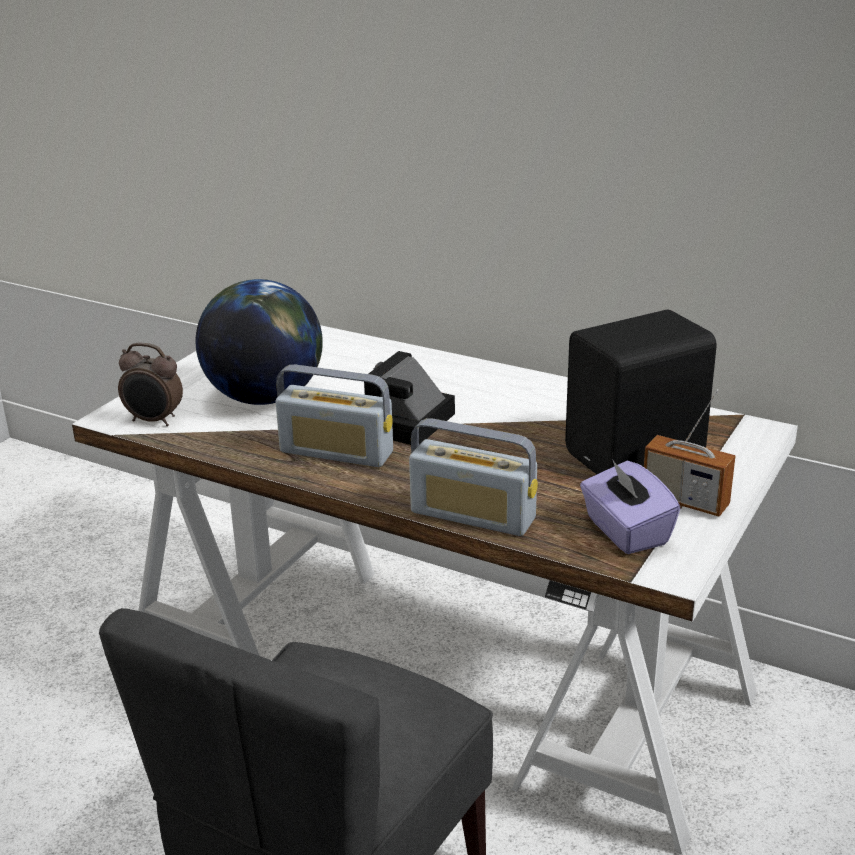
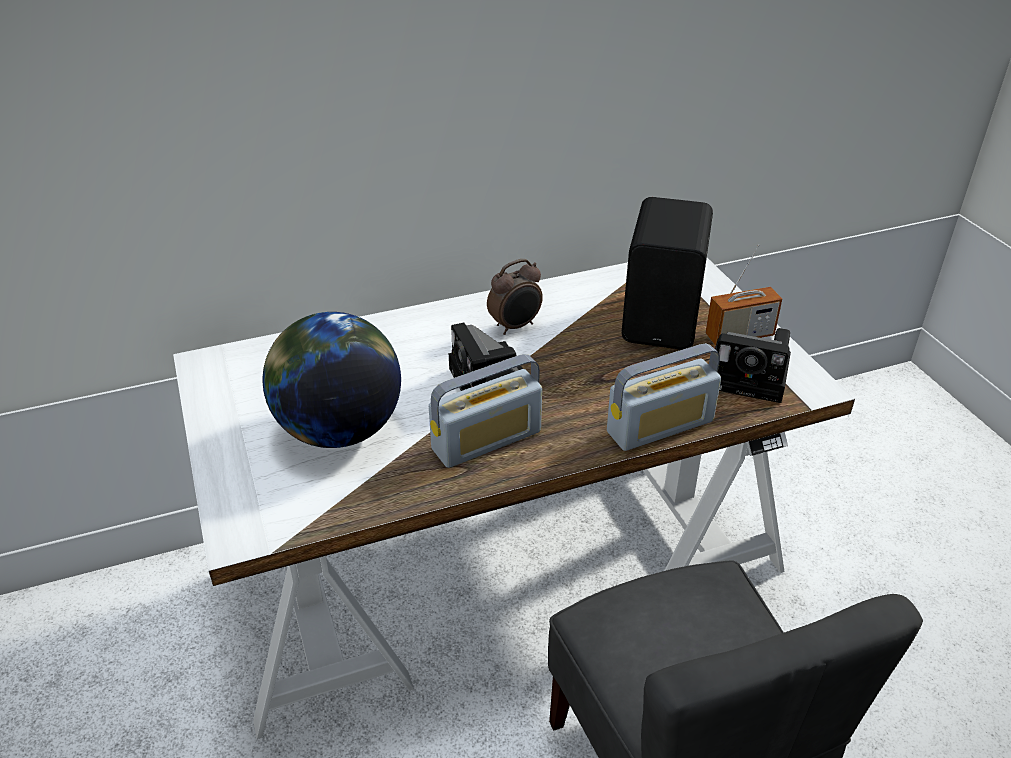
camera: 50 degrees left, 10 degrees up
(154, 421) = (286, 513): alarm clock -> alarm clock (515, 326)
(625, 531) = (751, 377): purple tissue box -> camera

